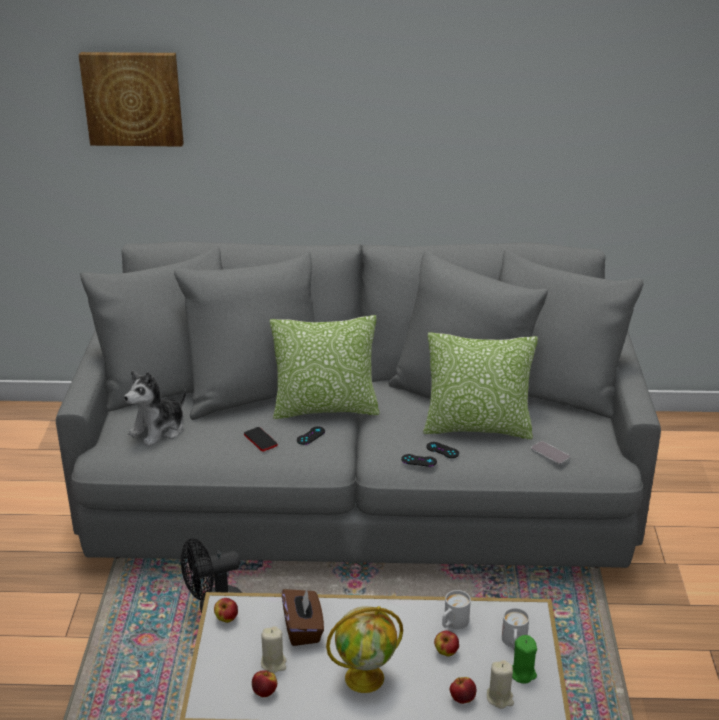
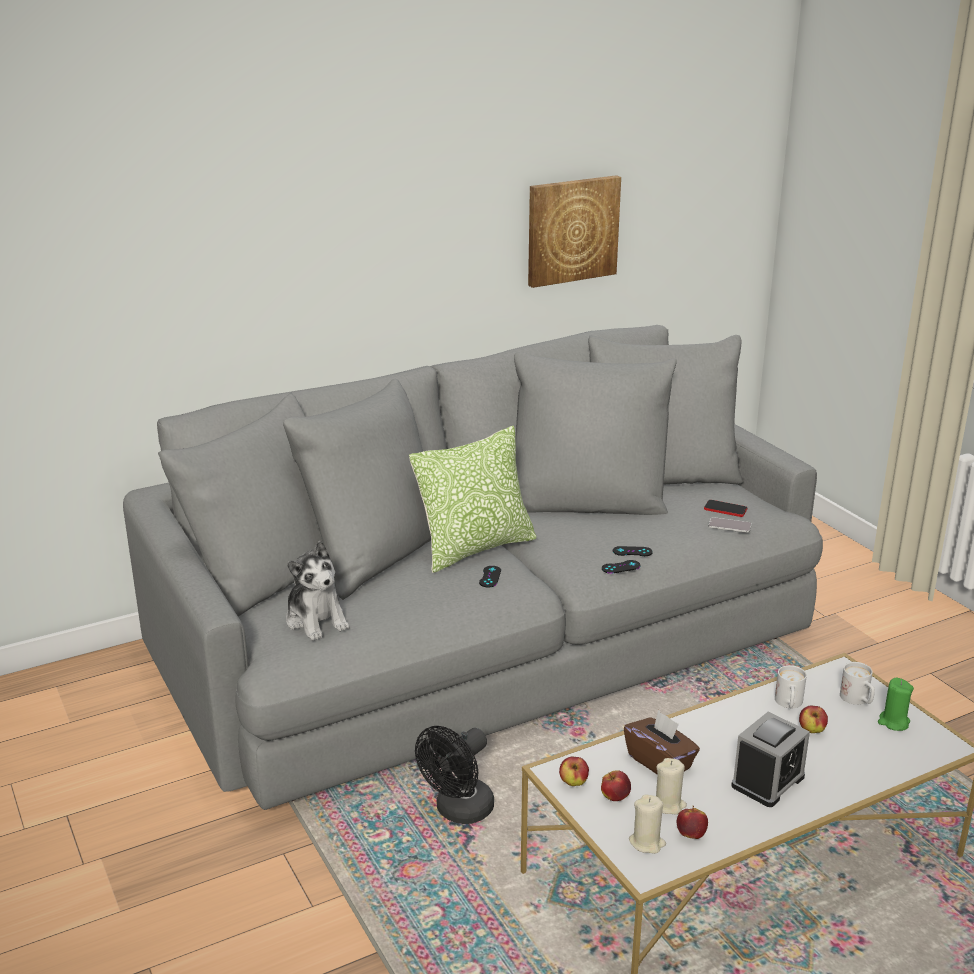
camera: 30 degrees left, 5 degrees down
(133, 98) = (137, 233): picture -> picture (572, 230)
(159, 430) = (316, 620): plush toy -> plush toy turned 45 degrees counterclockwise
(260, 440) = (442, 596): phone -> phone (725, 509)
(365, 677) = (768, 781): globe -> alarm clock
(462, 699) = (871, 764): apple -> apple (615, 797)
(477, 427) = (640, 523): pillow -> none
(500, 698) = (900, 750): beige candle -> beige candle (647, 842)

